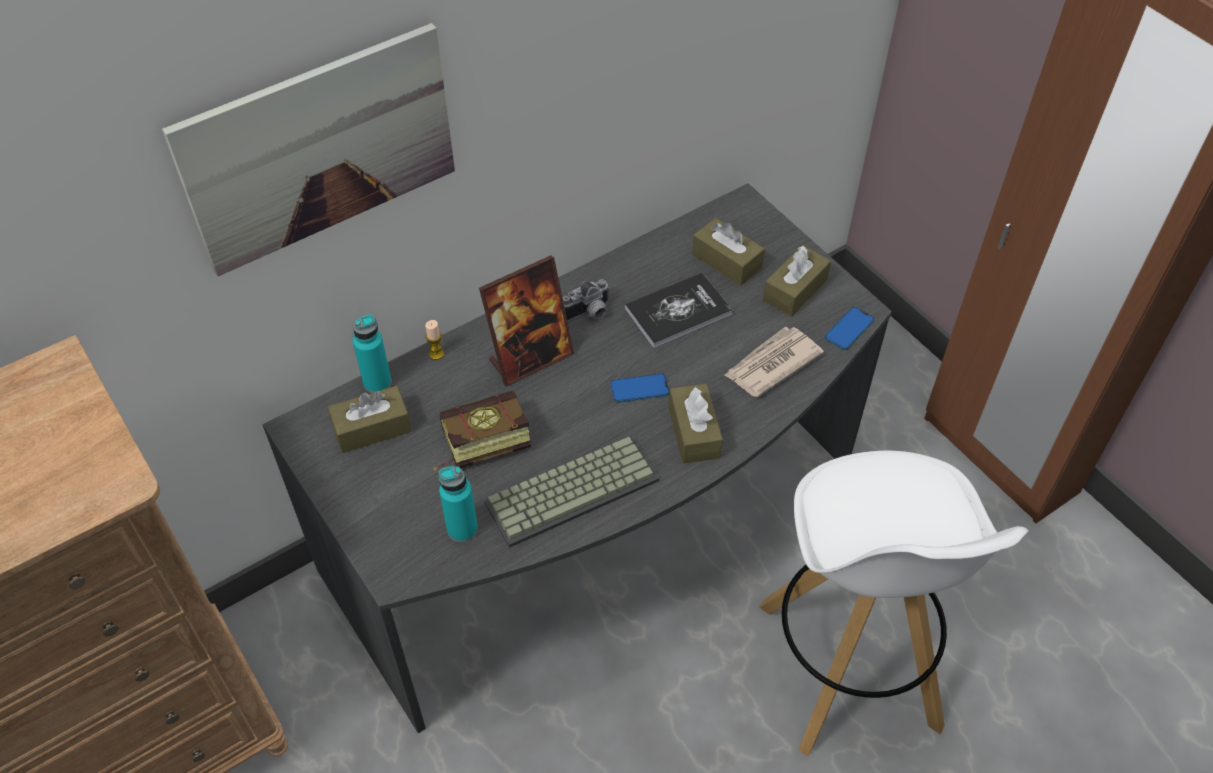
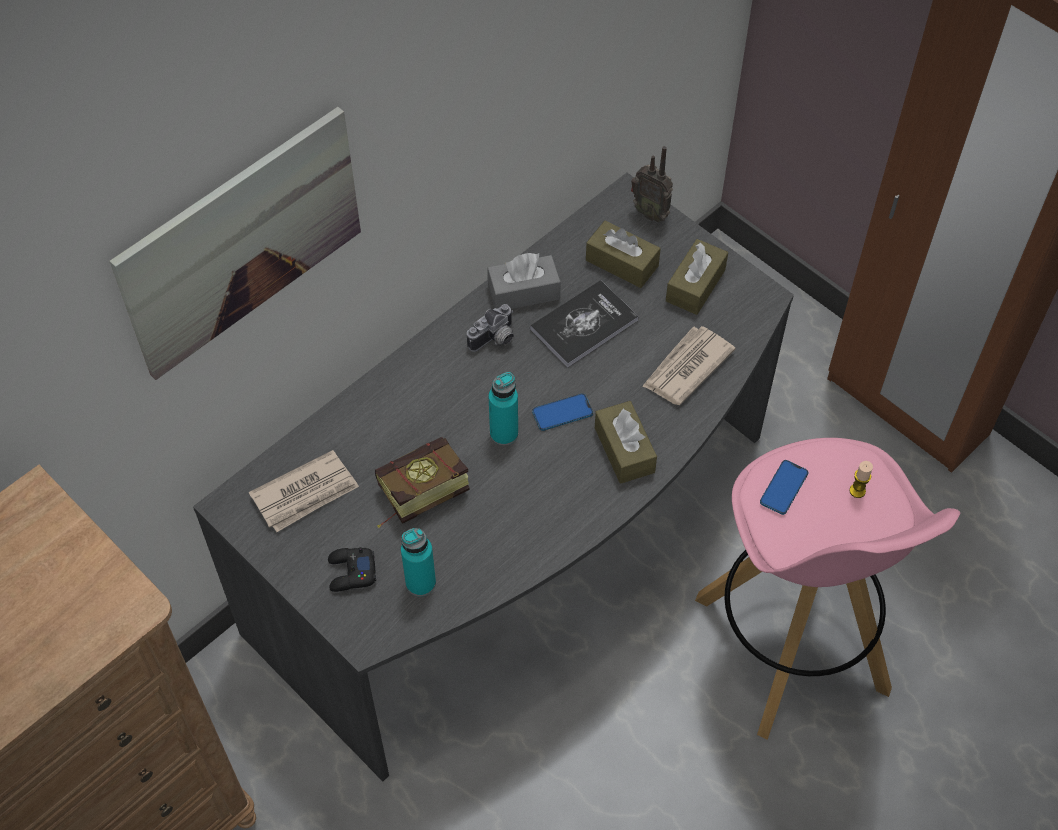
camera: 10 degrees left, 5 degrees up
(372, 428) = (306, 493): brown tissue box -> newspaper
(377, 382) = (298, 445): turquoise bottle -> turquoise bottle (504, 433)
(396, 509) = (351, 573): none -> black game controller
(436, 354) = (351, 405): candle -> candle (857, 491)
(530, 358) = (447, 396): picture frame -> none
(572, 488) = (518, 525): keyboard -> none
(626, 275) = (523, 292): none -> grey tissue box
(764, 220) = (651, 212): none -> radio
(849, 329) = (755, 320): phone -> phone (783, 488)
(849, 668) = (792, 646): white stool -> pink stool

